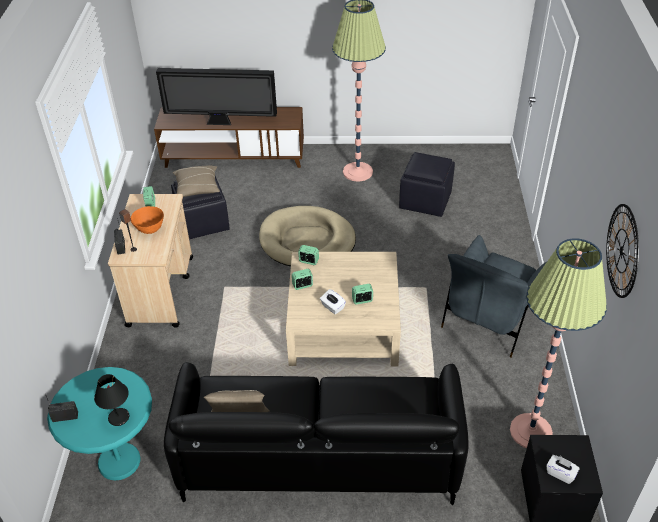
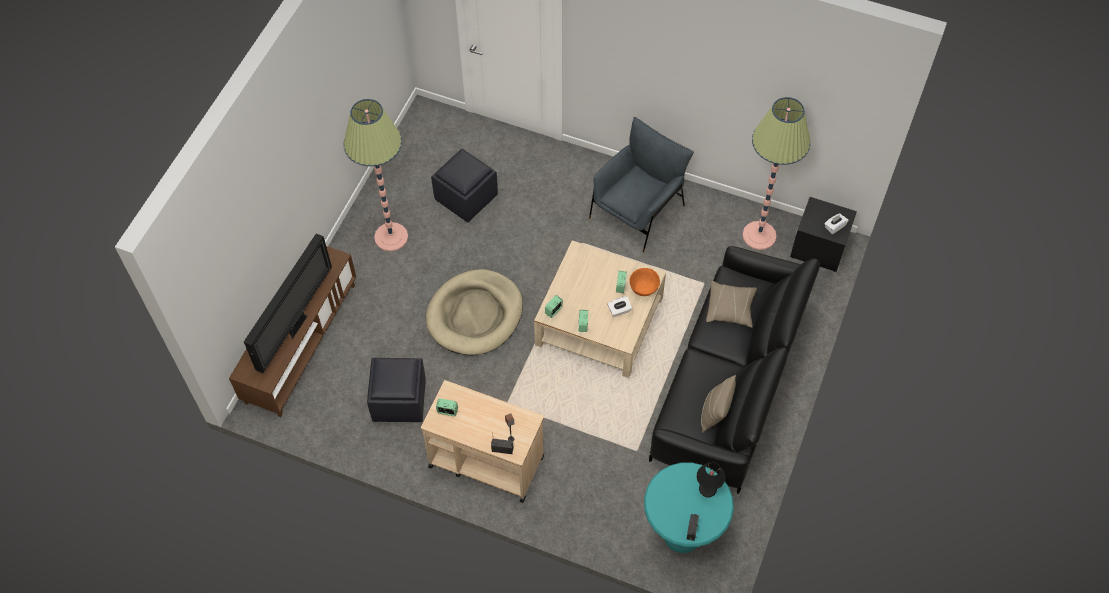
camera: 70 degrees left, 15 degrees up
(150, 229) = (487, 419): orange bowl -> orange bowl (643, 289)
(197, 188) = (397, 376): beige pillow -> beige pillow (730, 308)
(491, 318) = (637, 211): grey armchair -> grey armchair turned 105 degrees counterclockwise
(622, 250) = (769, 86): wall clock -> none

